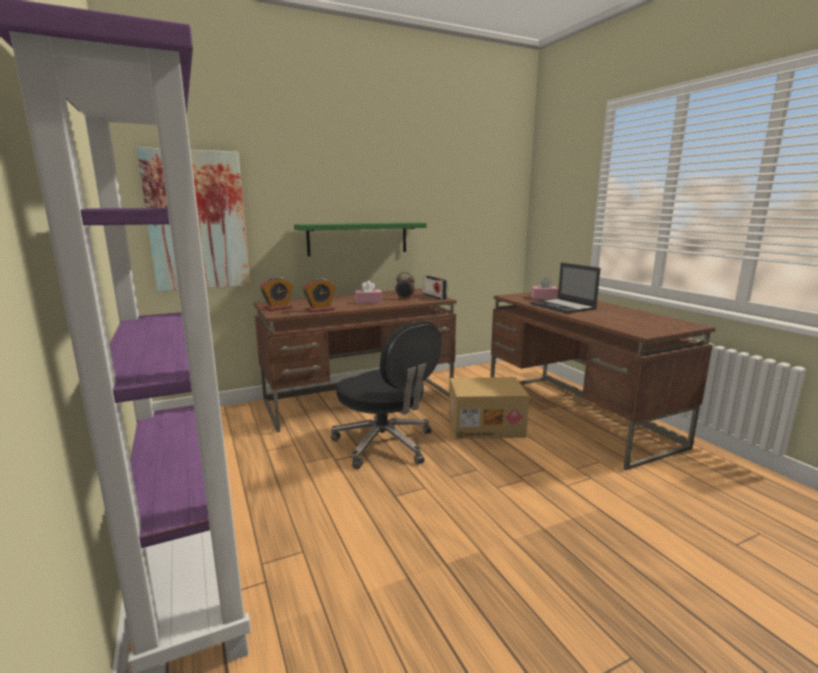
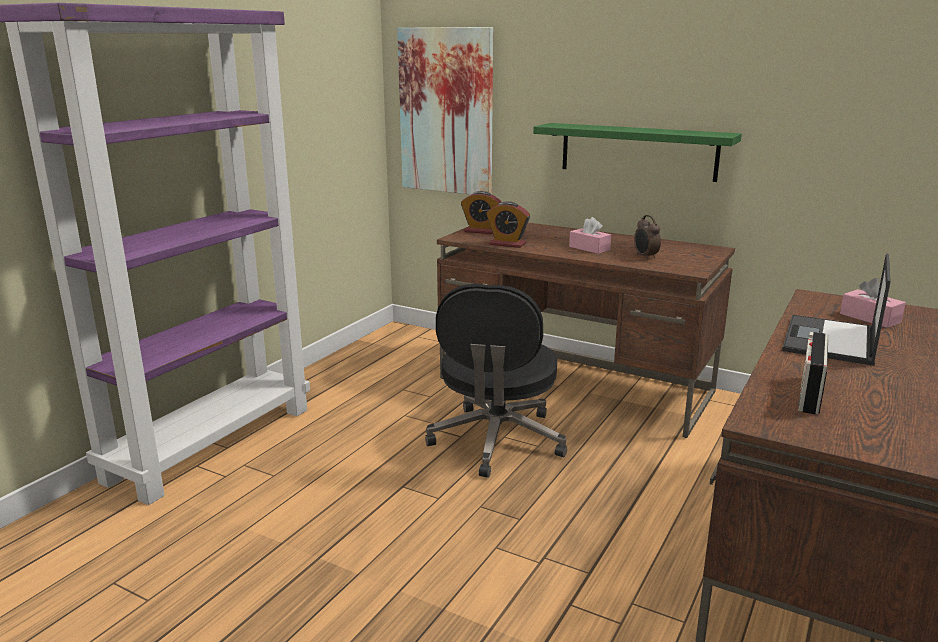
camera: 55 degrees right, 5 degrees up
(434, 297) = (695, 265): radio -> radio (809, 394)
(486, 426) = (645, 489): cardboard box -> none

